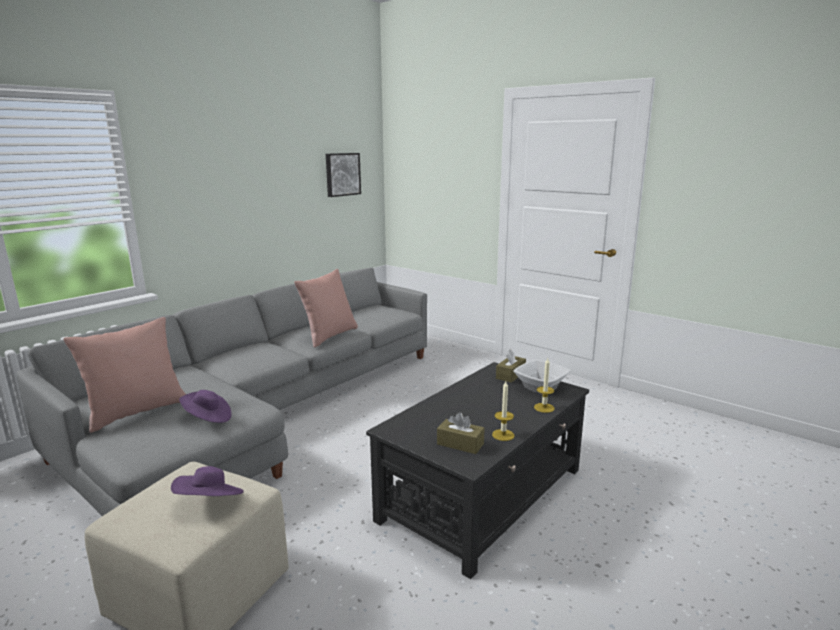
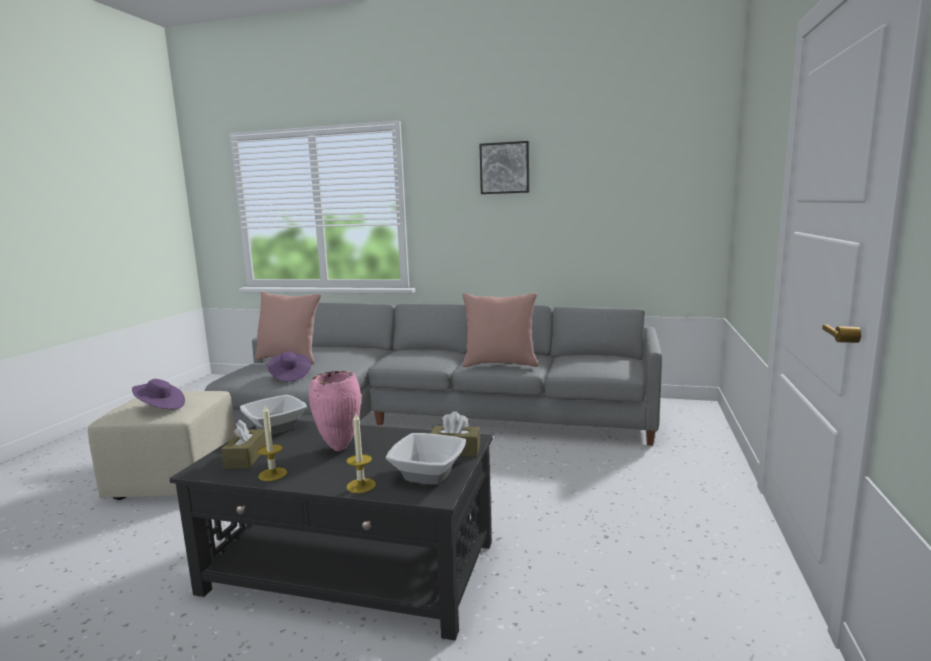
camera: 65 degrees right, 5 degrees down
(342, 174) = (649, 189): picture -> picture (505, 168)
(400, 427) = (276, 427): none -> bowl
(475, 407) = (339, 449): none -> pink vase

